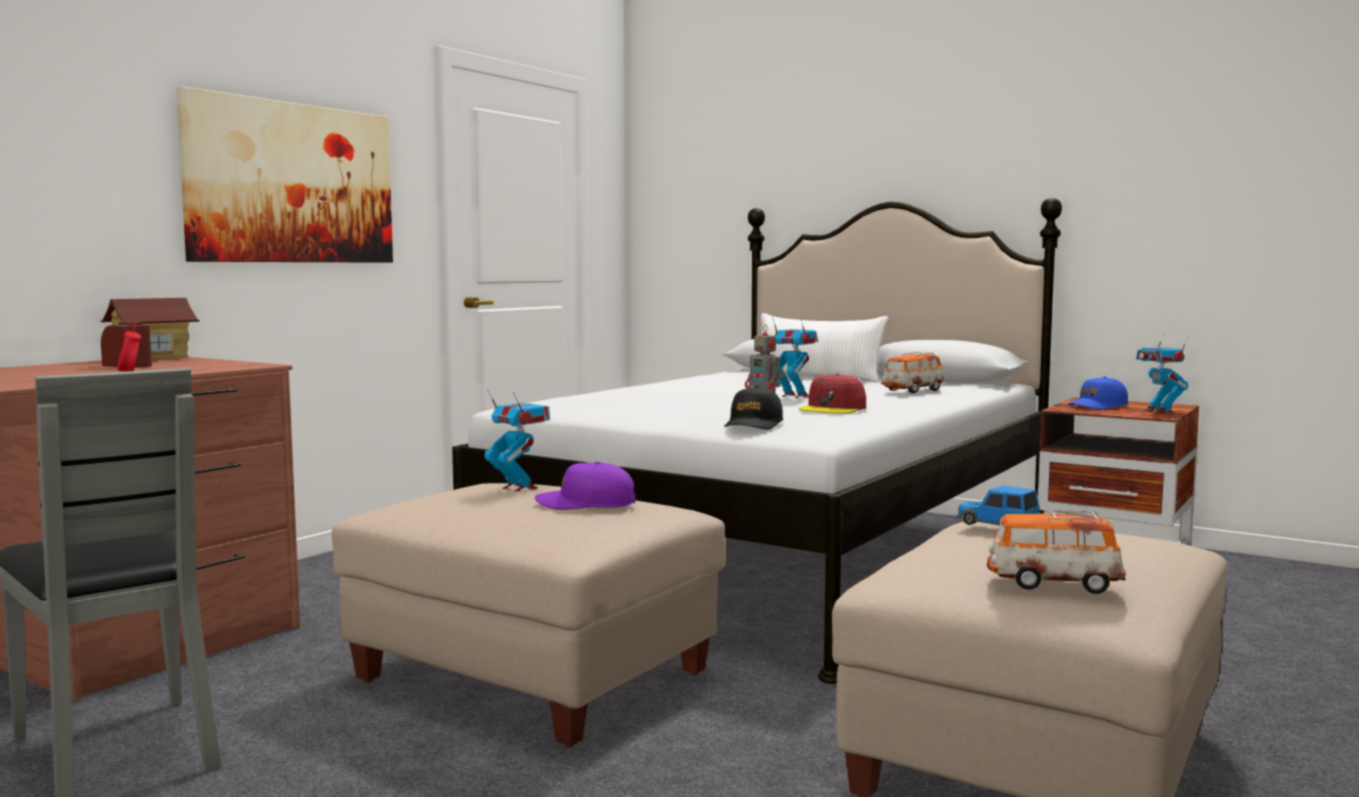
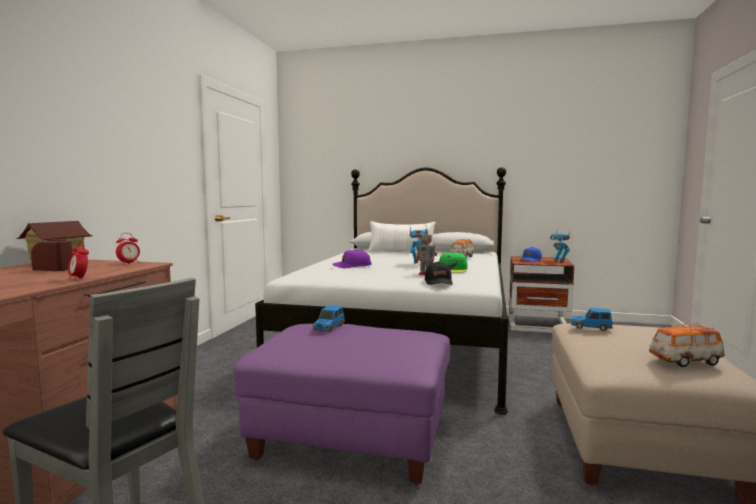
camera: 20 degrees left, 0 degrees up
(233, 363) = (129, 263): none -> alarm clock
(292, 183) = (129, 148): picture -> none
(519, 488) = (328, 328): toy robot -> toy car
(533, 677) = (352, 437): beige ottoman -> purple ottoman
(586, 504) = (385, 335): purple cap -> purple cap (351, 266)
(833, 408) = (452, 269): red cap -> green cap

